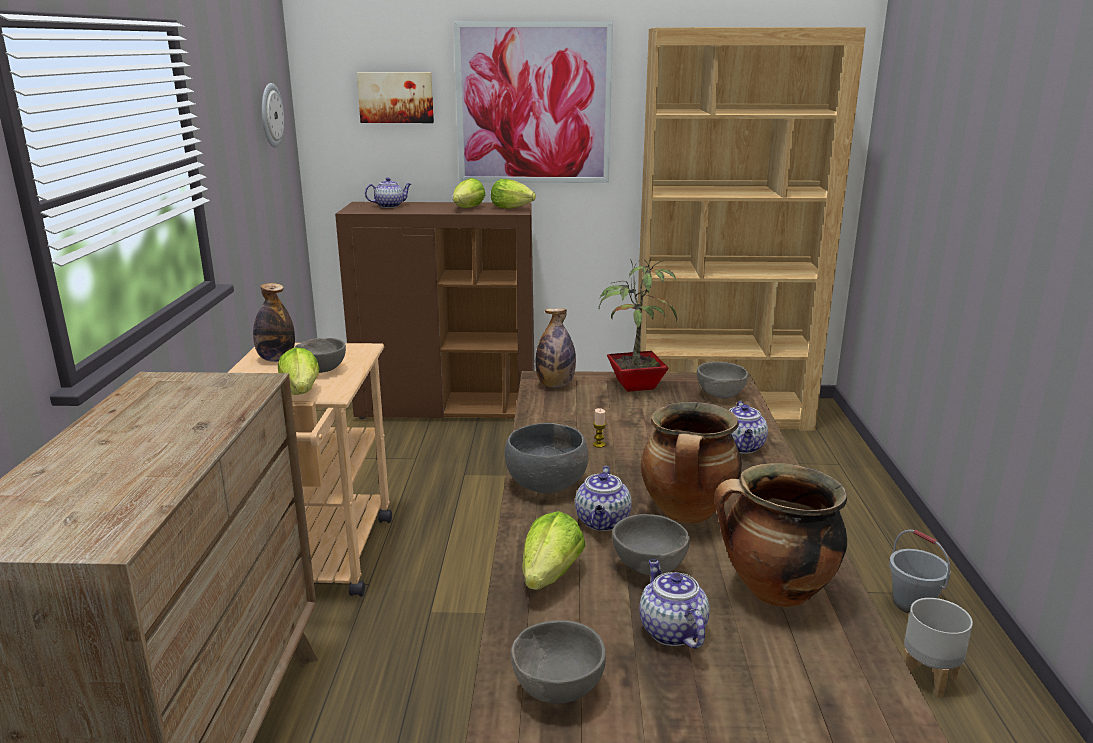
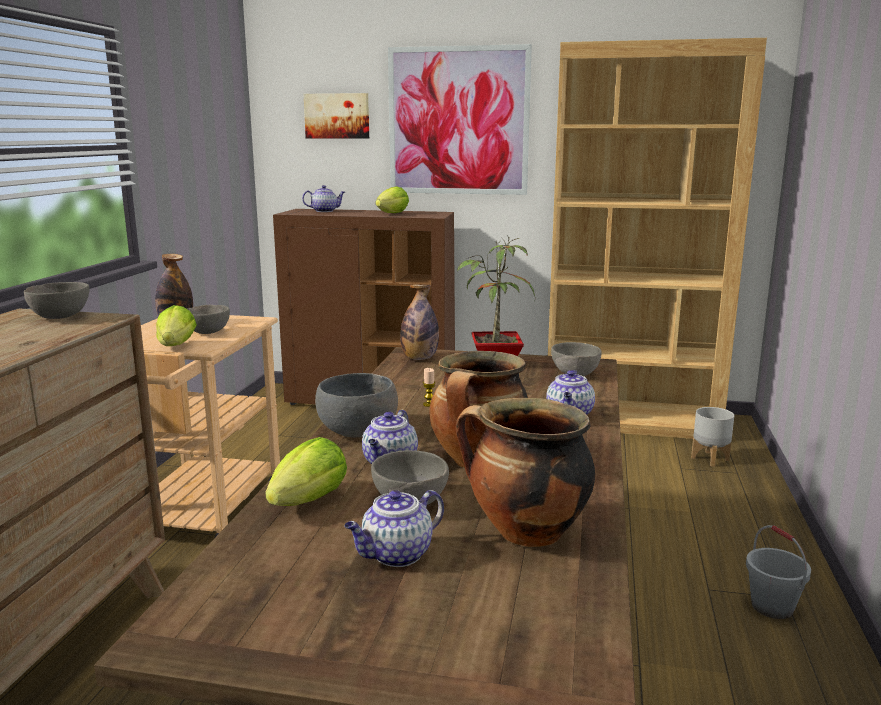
camera: 10 degrees right, 5 degrees down
(270, 115) = (221, 126): wall clock -> none
(511, 208) = (431, 214): lettuce -> none
(556, 688) = (249, 591): grey bowl -> grey bowl (60, 317)
(671, 630) = (396, 555): teapot -> teapot turned 120 degrees counterclockwise
(929, 678) = (767, 680): grey planter -> grey planter (710, 459)

